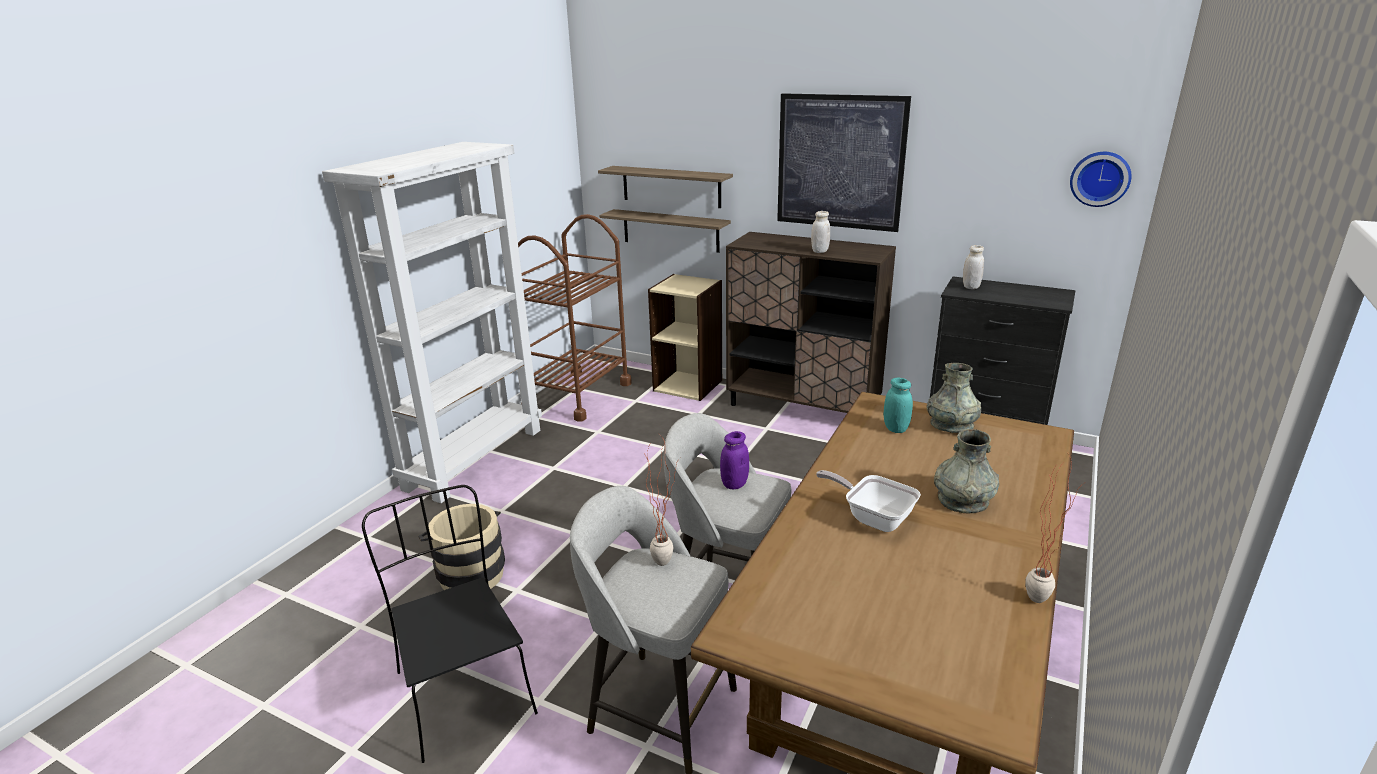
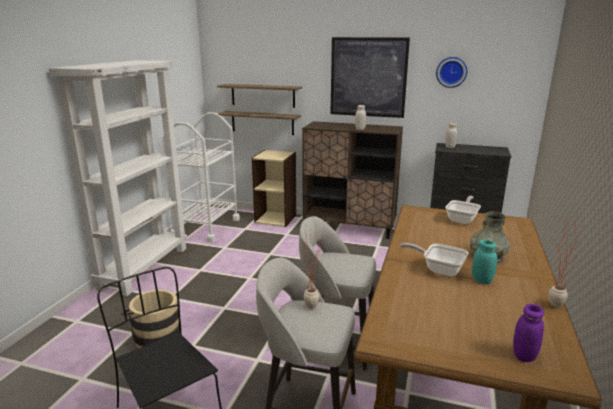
camera: 10 degrees left, 5 degrees down
(578, 395) = (206, 227): brown cart -> white cart
(734, 484) = (341, 260): purple jar -> purple jar (524, 355)
(895, 428) = (431, 222): turquoise jar -> turquoise jar (481, 280)
(951, 425) = (462, 219): grey vase -> frying pan
(1100, 178) = (518, 82): wall clock -> wall clock (451, 72)

